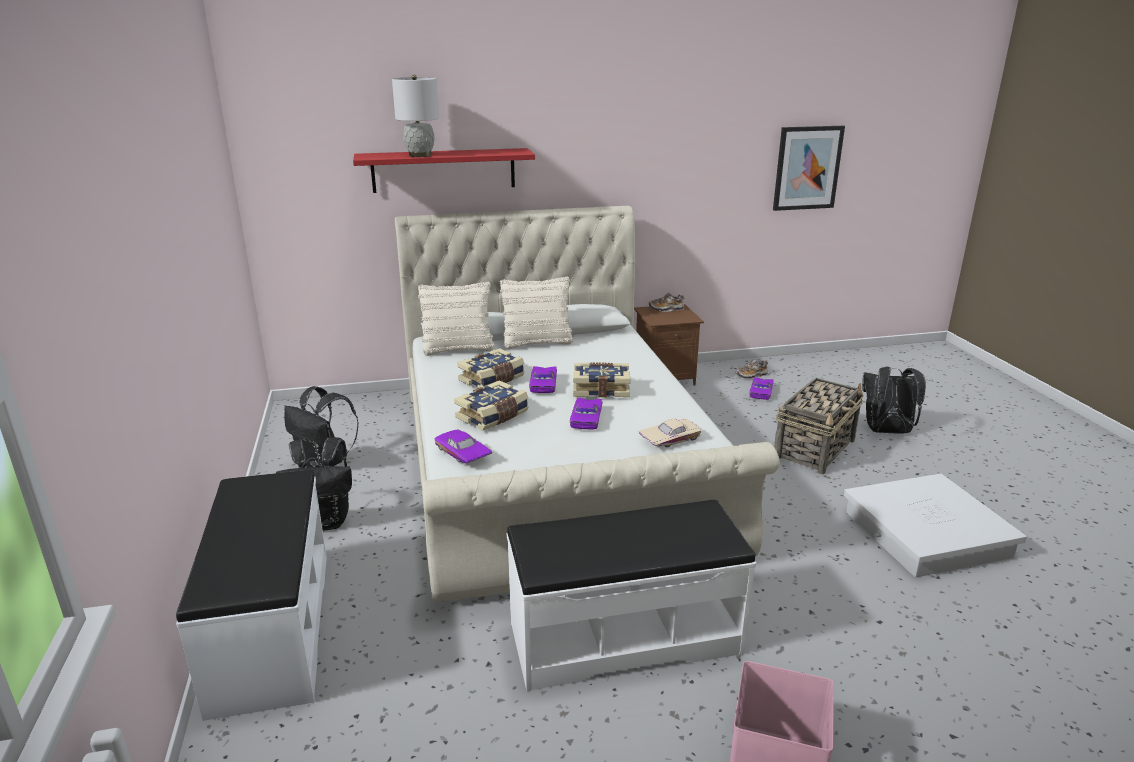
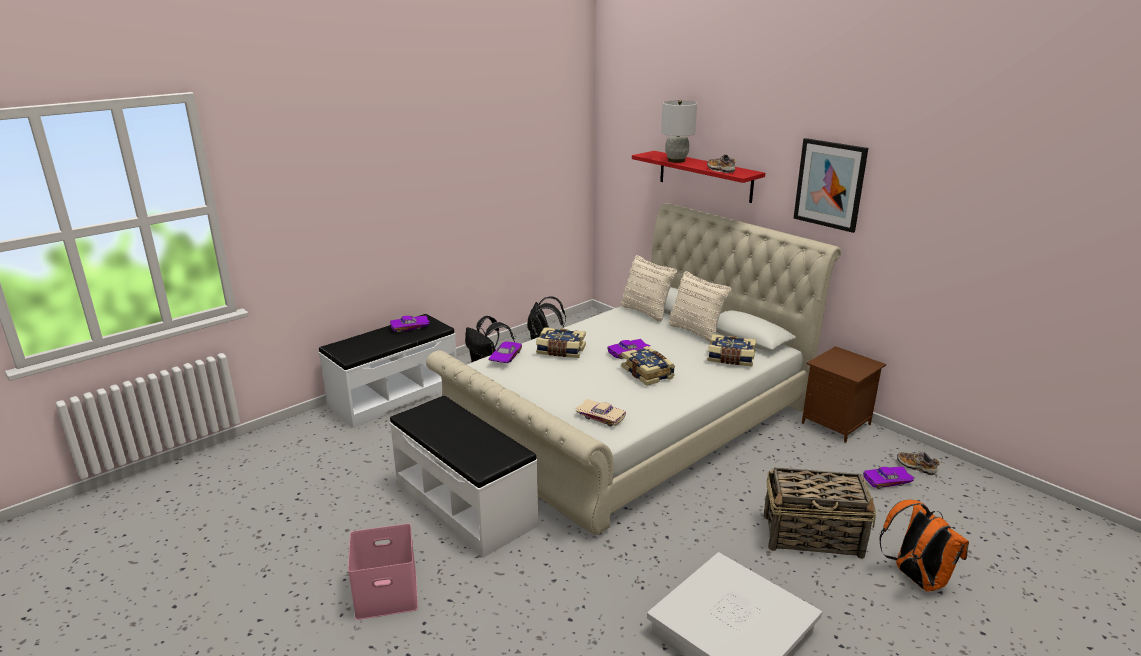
camera: 60 degrees right, 0 degrees up
(492, 379) = (614, 335): book -> book (731, 358)
(588, 419) = (597, 381): purple toy car -> purple toy car (410, 328)
(666, 309) = (856, 359): shoe -> shoe (720, 170)
(807, 168) = (1061, 266): picture -> picture (830, 184)
(886, 431) = (916, 578): black backpack -> orange backpack

